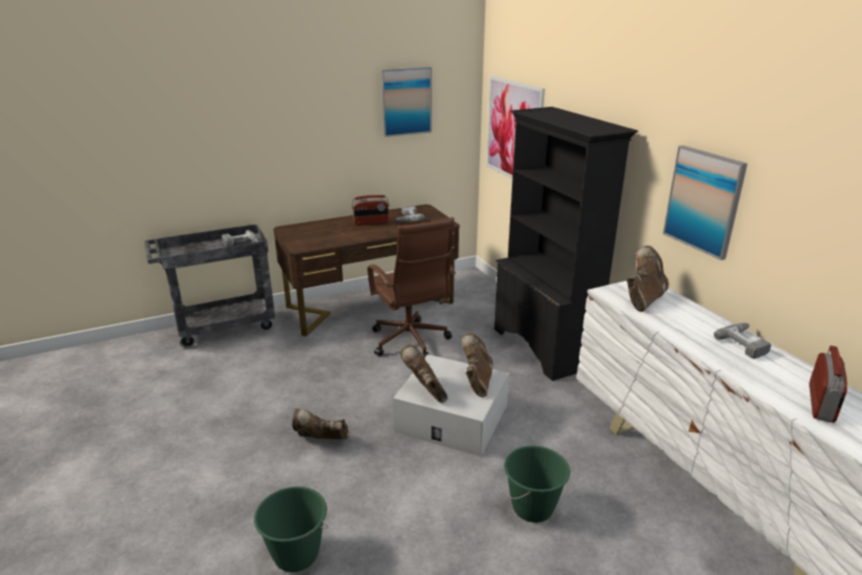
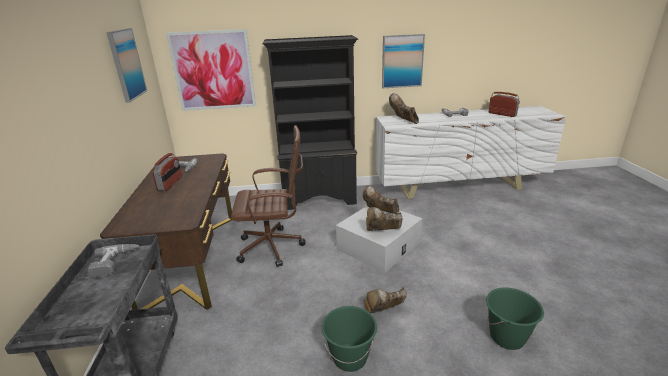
camera: 70 degrees left, 0 degrees up
(321, 442) = (384, 312): brown boot -> brown boot turned 45 degrees clockwise
(533, 508) = (466, 234): green bucket -> green bucket (350, 358)

